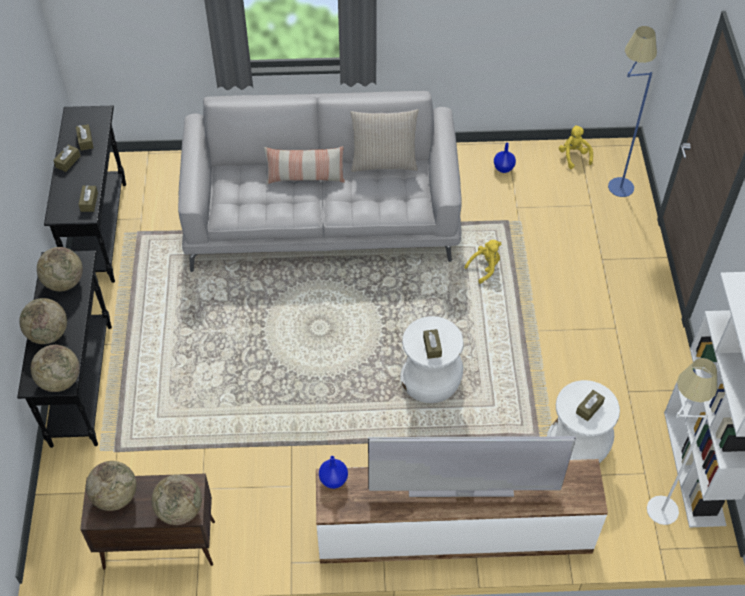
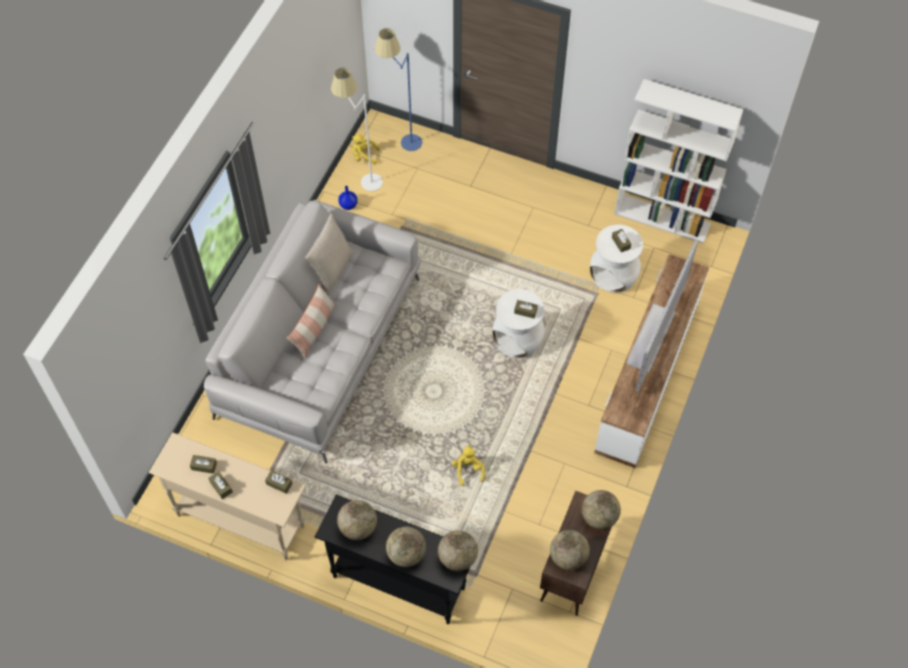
camera: 65 degrees left, 5 degrees up
(100, 231) = (240, 520): black console table -> beige console table
(334, 479) = (615, 412): blue vase -> none
(485, 267) = (437, 260): yellow plush toy -> yellow plush toy (468, 470)
(656, 497) = (674, 250): white floor lamp -> white floor lamp (361, 181)

